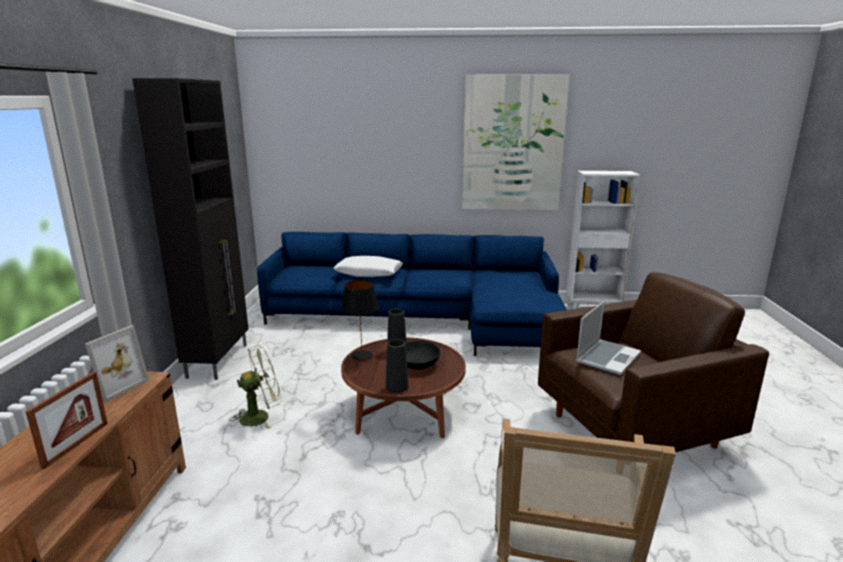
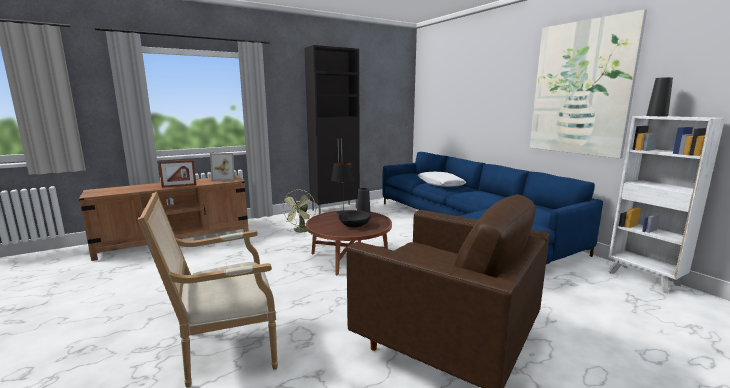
camera: 55 degrees right, 5 degrees down
(261, 416) = (301, 231): green fan -> green fan turned 75 degrees clockwise
(397, 387) = (319, 227): black vase -> black vase (657, 116)
(607, 357) = (424, 255): laptop -> none

